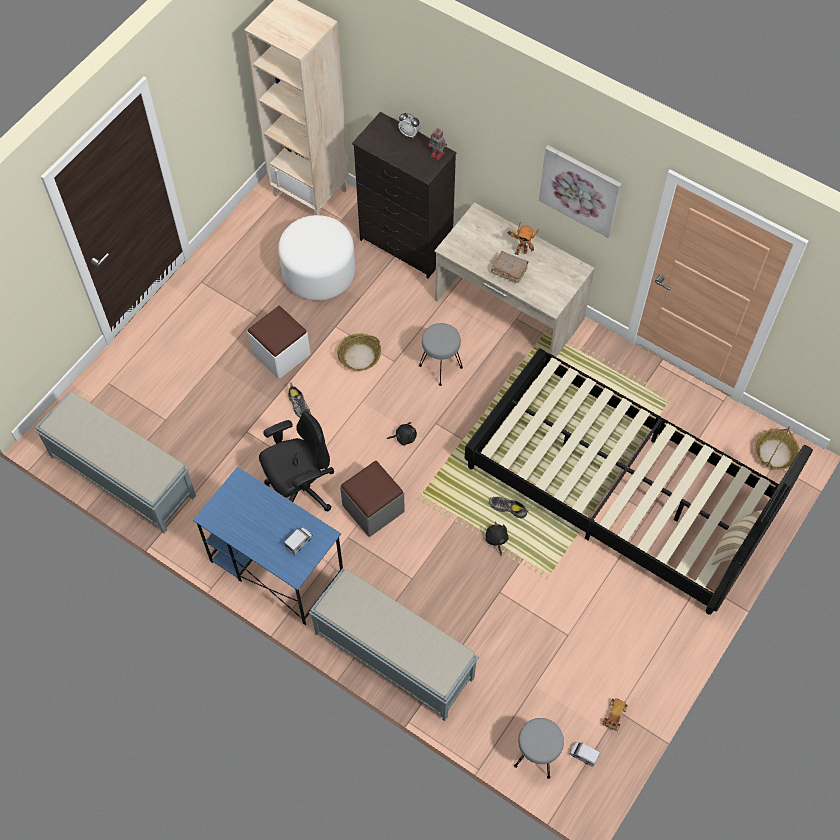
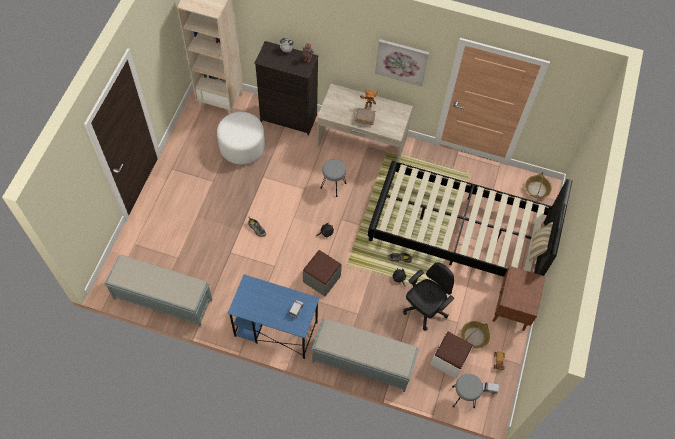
camera: 20 degrees left, 0 degrees up
(281, 353) = (235, 200): white ottoman -> white ottoman (449, 359)
(300, 489) = (274, 278): black office chair -> black office chair (424, 309)
(359, 356) = (283, 191): basket -> basket (474, 336)
(663, 640) = (511, 311): none -> brown nightstand

